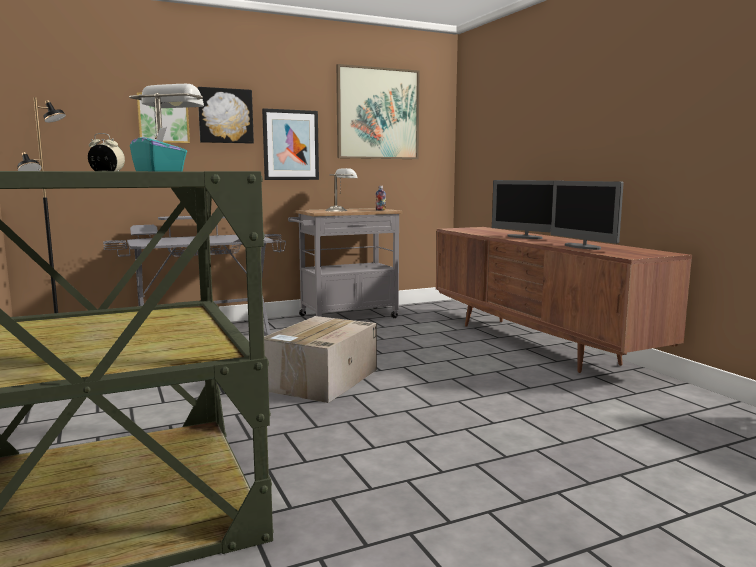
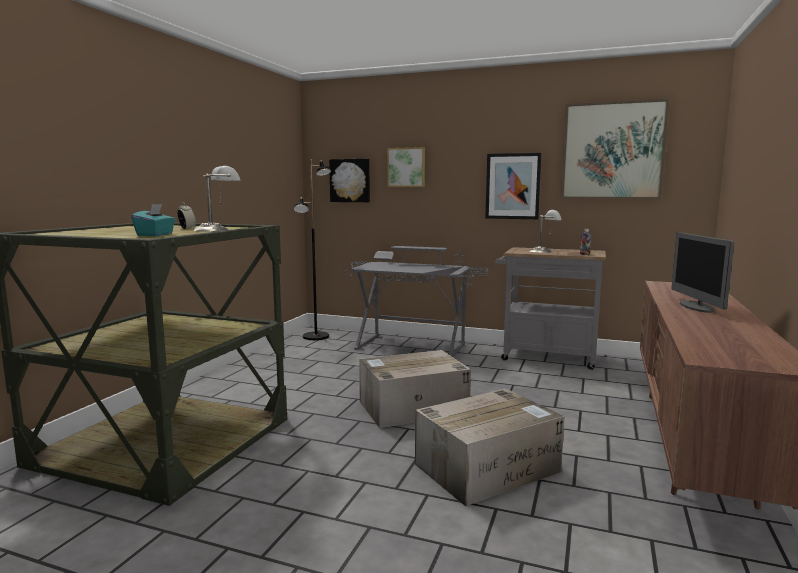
camera: 45 degrees right, 0 degrees up
(225, 116) = (455, 162): picture -> picture (350, 180)
(464, 397) = (488, 467): none -> cardboard box
(582, 247) = (706, 333): monitor -> none

